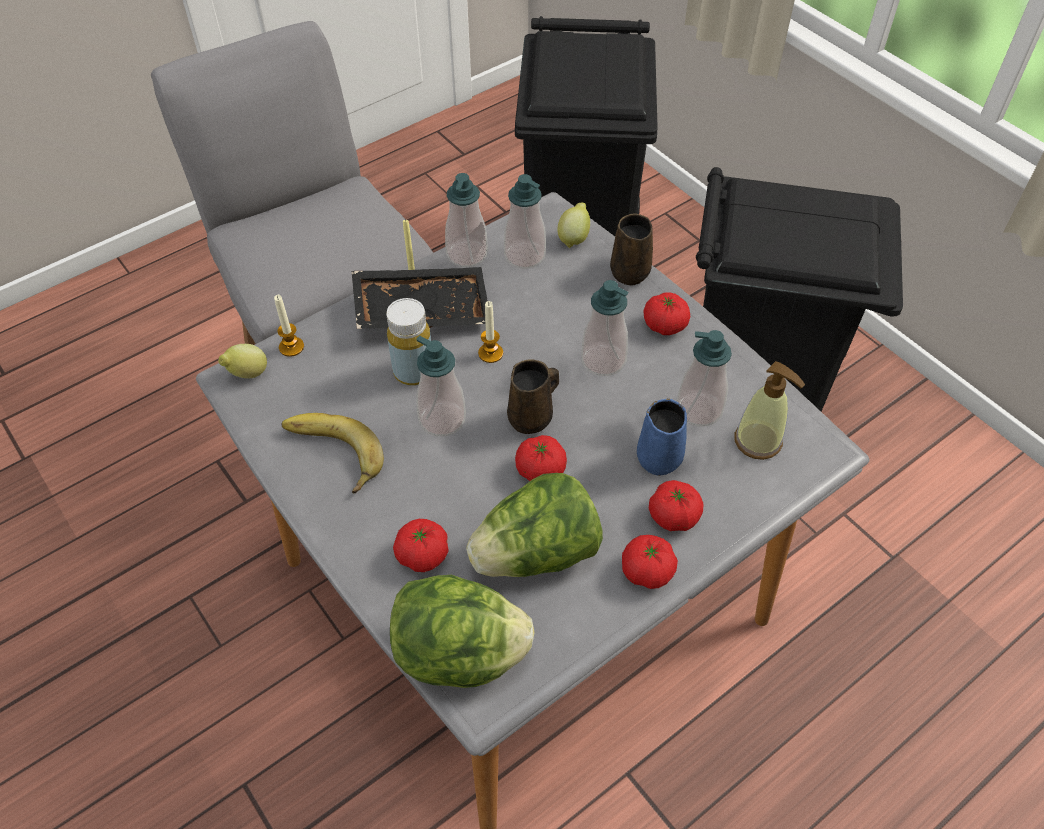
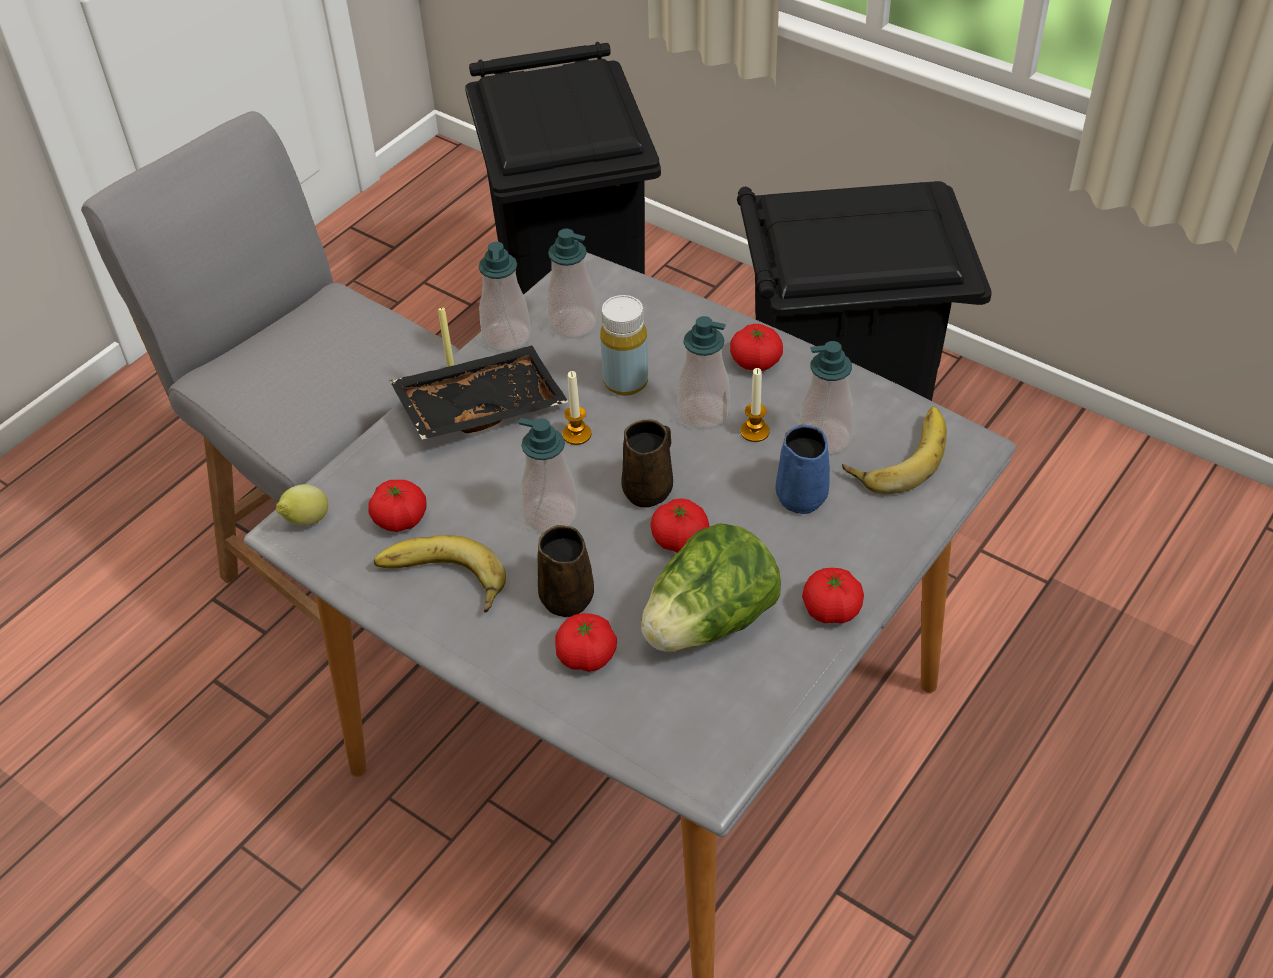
camera: 15 degrees left, 5 degrees down
(291, 347) = (345, 481): candle -> candle (754, 432)
(413, 372) = (498, 473): yellow bottle -> yellow bottle (625, 382)
(460, 654) = (667, 740): lettuce -> none
(574, 238) = (621, 293): lemon -> none
(630, 271) = (696, 314): brown mug -> brown mug (566, 595)
(673, 516) = (838, 549): tomato -> tomato (400, 519)
(758, 441) = (897, 454): soap dispenser -> banana

